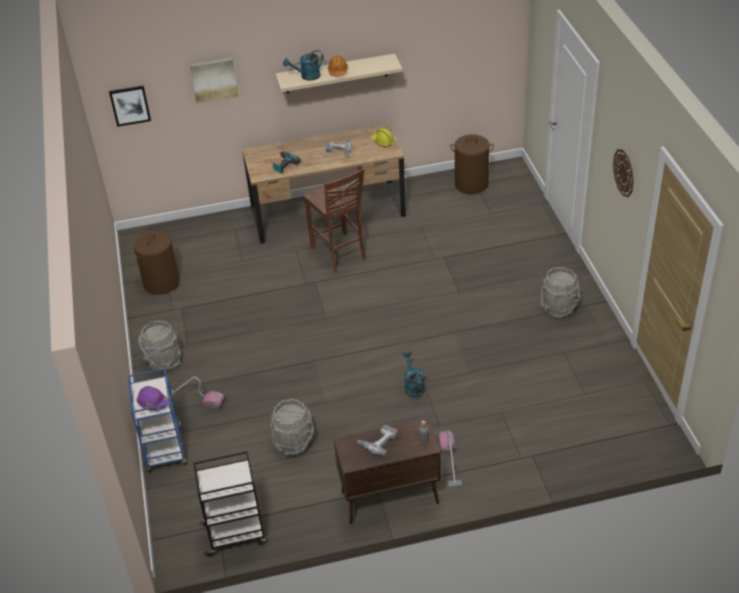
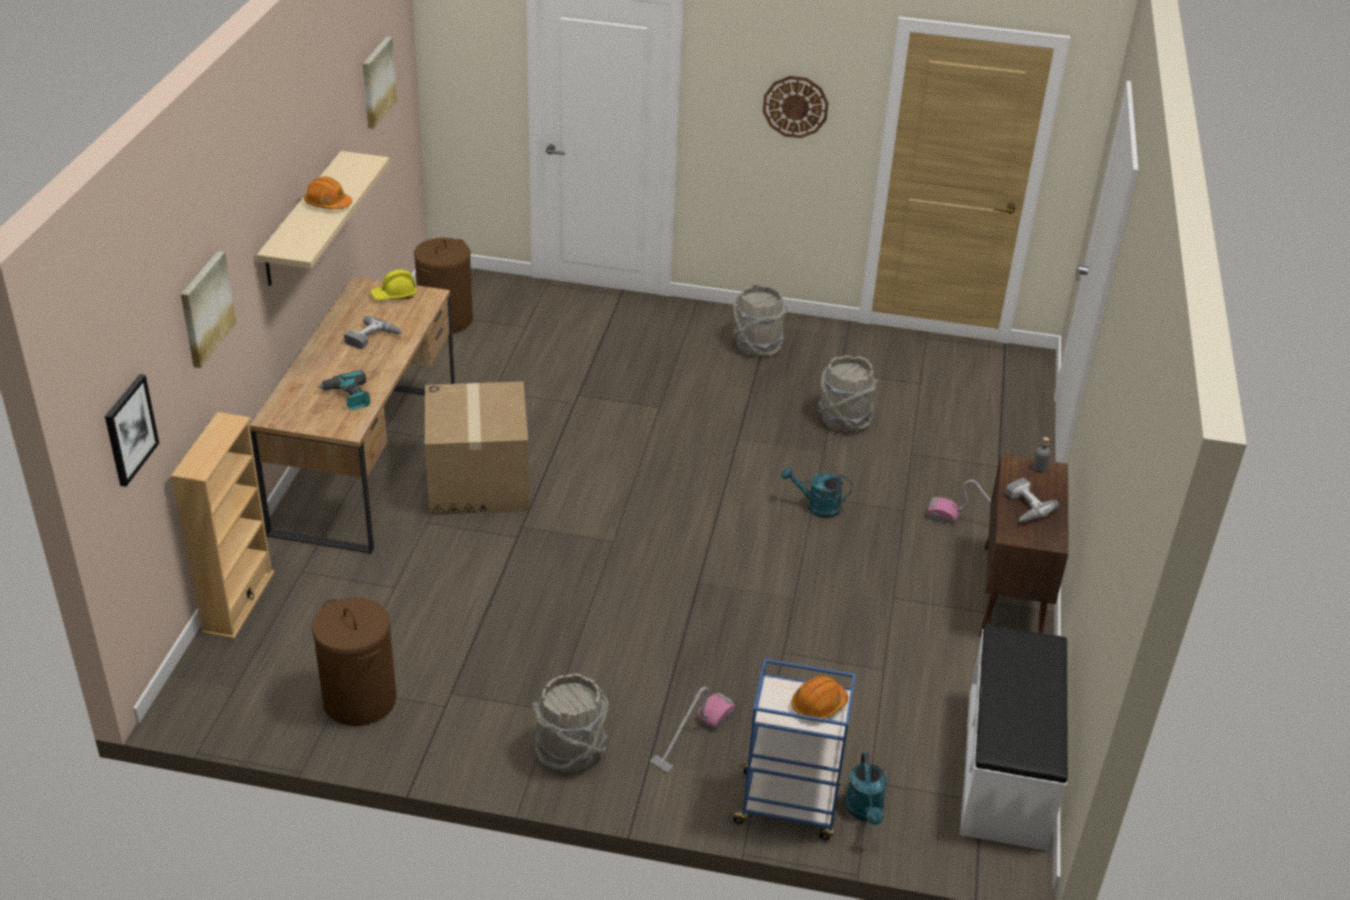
camera: 70 degrees left, 5 degrees down
(152, 402) = (818, 705): purple hard hat -> orange hard hat
(202, 221) = (238, 602): none -> beige bookcase
(236, 533) = (1007, 769): black cart -> white bench
(293, 442) = (855, 653): grey bucket -> grey bucket (843, 419)
(307, 76) = (308, 231): turquoise watering can -> turquoise watering can (865, 812)
(339, 254) = (479, 482): brown chair -> cardboard box
(458, 30) = (377, 82): none -> picture

